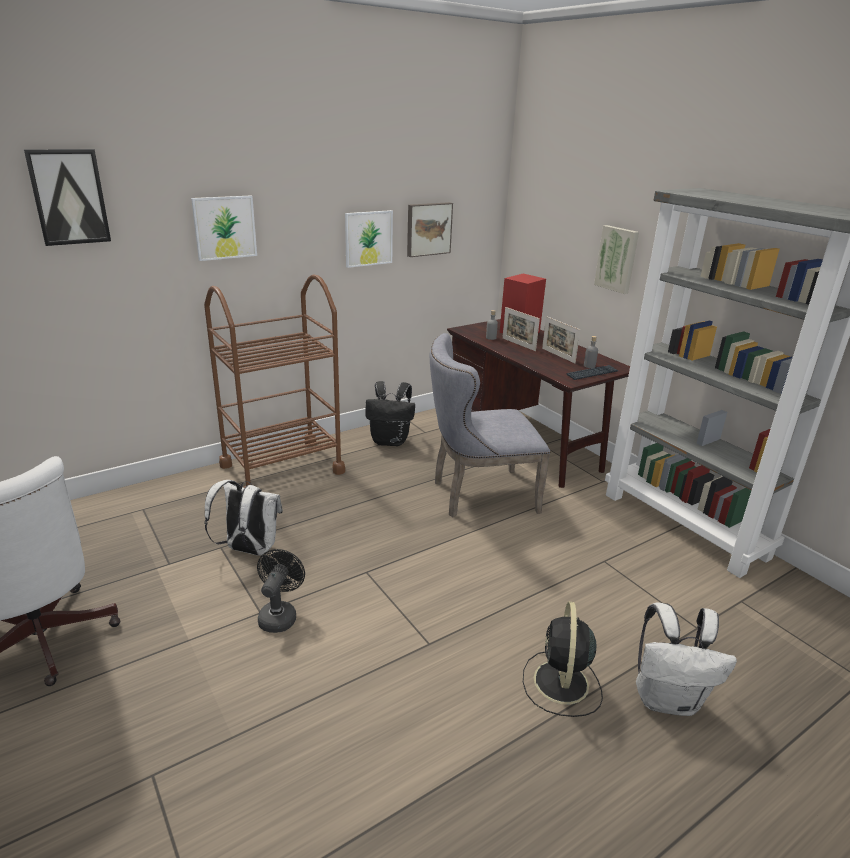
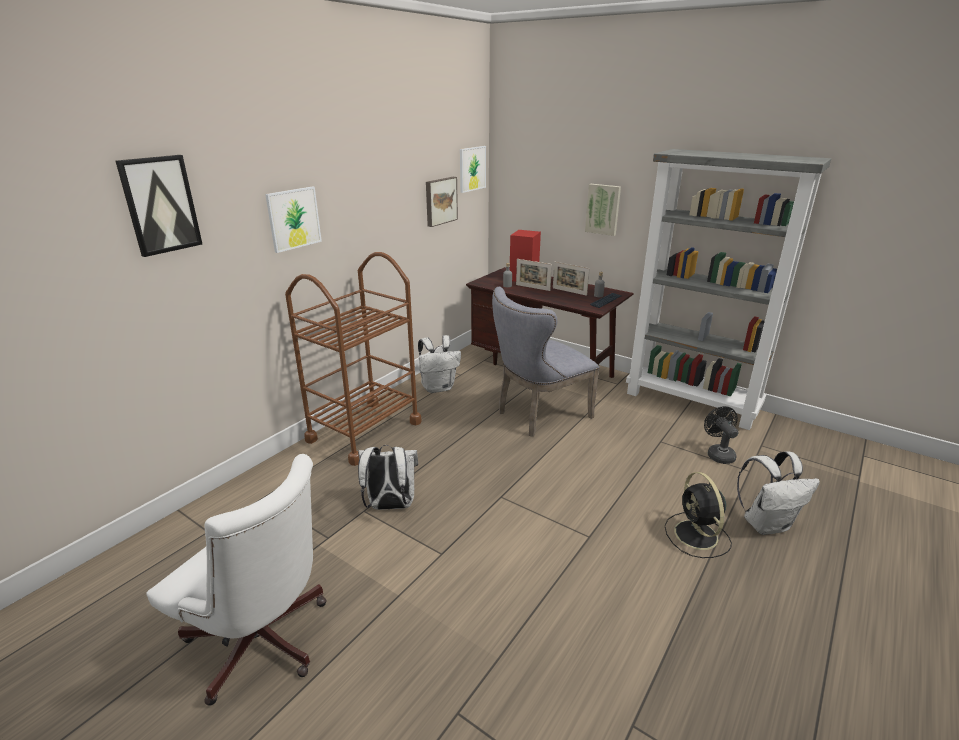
camera: 20 degrees left, 0 degrees up
(279, 615) = (459, 551): black fan -> black fan (718, 454)
(368, 238) = (400, 214): picture -> picture (472, 169)
(390, 441) = (438, 387): black backpack -> white backpack

